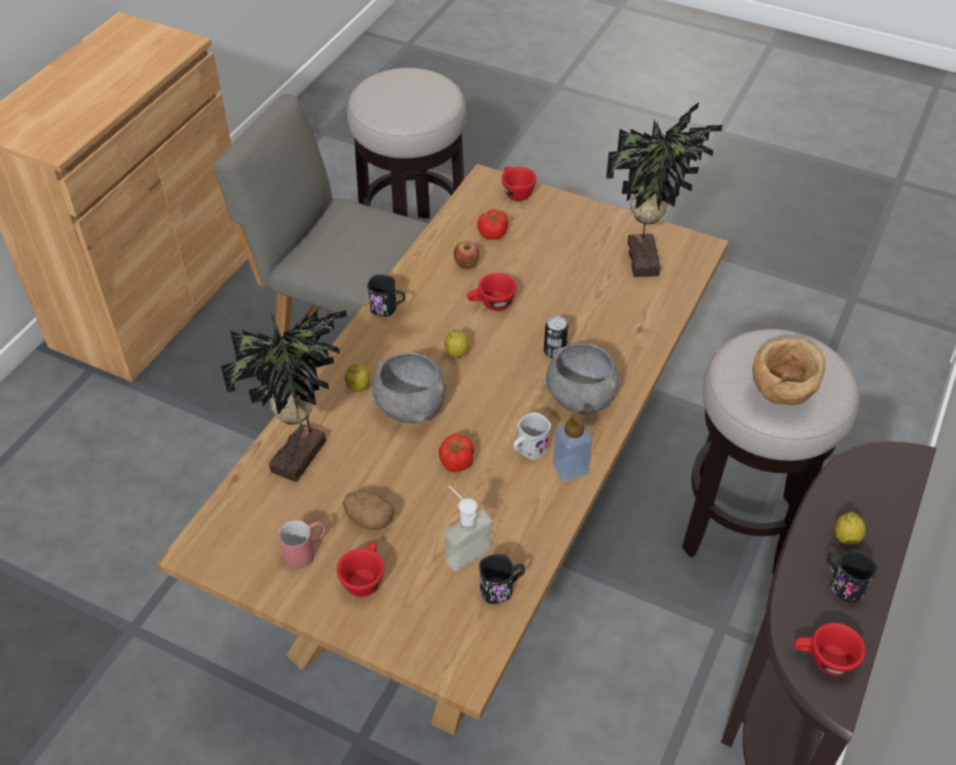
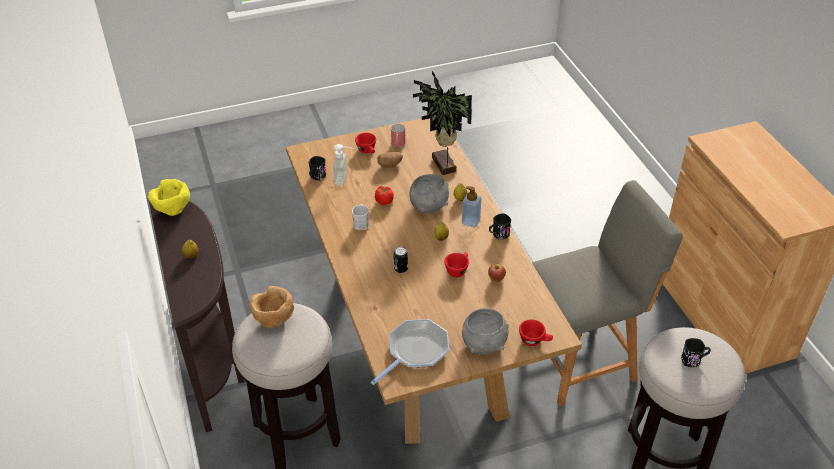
camera: 135 degrees right, 5 degrees down
(493, 234) = (509, 306): tomato -> none
(570, 468) = (337, 228): soap dispenser -> soap dispenser (470, 221)
(580, 397) = (365, 257): grey bowl -> grey bowl (484, 344)
(646, 259) = (415, 351): potted plant -> frying pan
(823, 660) = (172, 211): red cup -> yellow bowl
(842, 584) = (182, 238): black mug -> black mug (693, 360)

